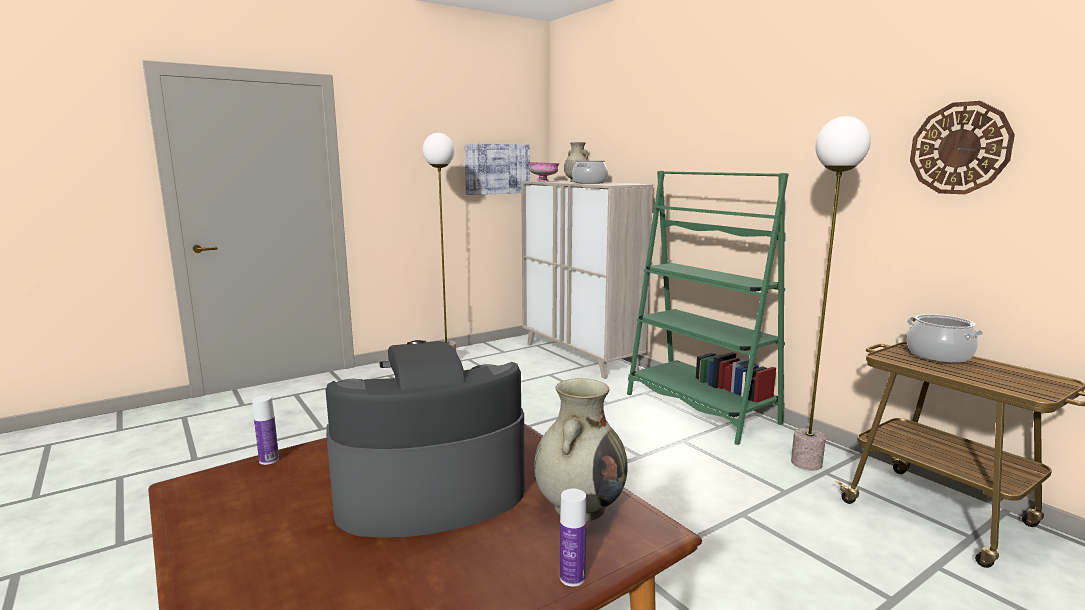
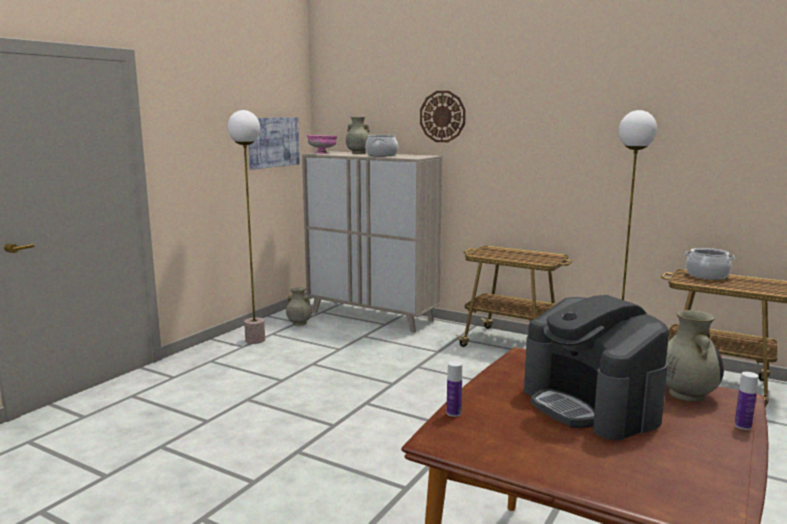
camera: 25 degrees left, 0 degrees up
(428, 489) = (591, 405): coffee machine -> coffee machine turned 75 degrees counterclockwise
(503, 353) = (299, 323): none -> beige vase
(700, 408) = (511, 343): green bookcase -> cart
(959, 148) = (703, 133): wall clock -> wall clock (442, 116)

